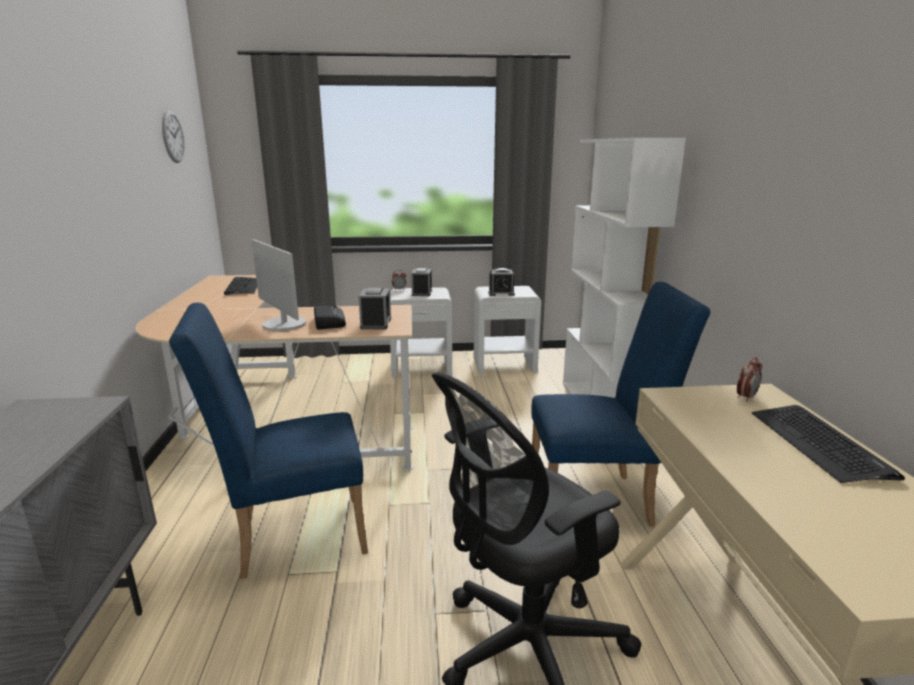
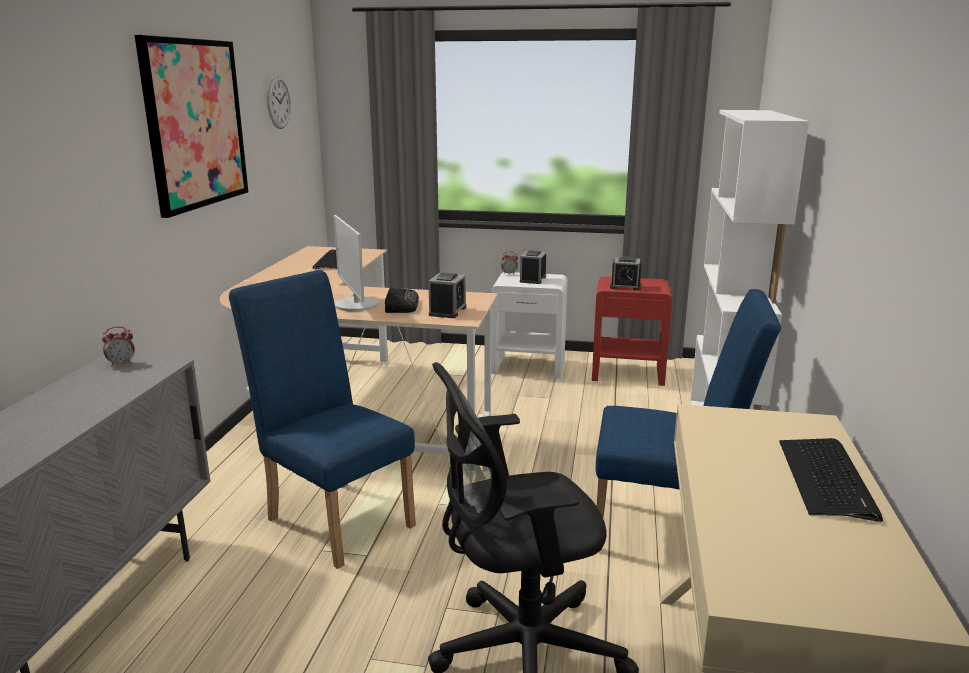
camera: 15 degrees right, 0 degrees up
(94, 148) = (195, 124): none -> picture
(291, 535) = (335, 516): blue chair -> blue chair turned 45 degrees clockwise
(505, 365) = (628, 373): white nightstand -> red nightstand
(746, 397) = (790, 426): alarm clock -> alarm clock (121, 364)

